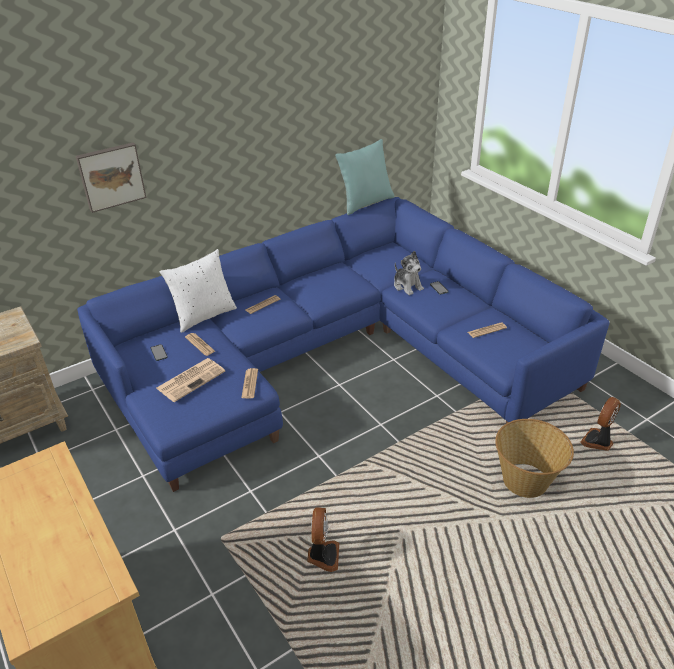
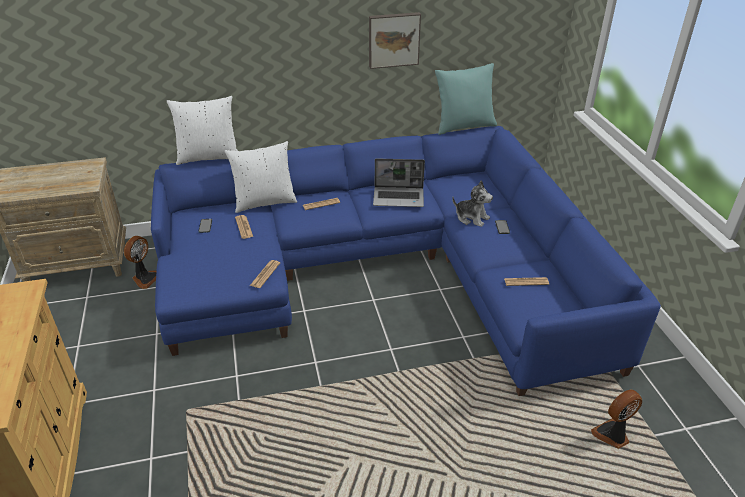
camera: 20 degrees right, 0 degrees up
(111, 176) = (198, 54): picture -> picture (393, 39)
(135, 282) = (208, 157): none -> white pillow
(191, 379) = (217, 256): newspaper -> none
(323, 556) = (264, 458): fan -> fan (145, 278)
(332, 282) = (399, 198): none -> laptop
(407, 286) = (471, 218): plush toy -> plush toy turned 45 degrees counterclockwise
(526, 481) = (507, 451): basket -> none

